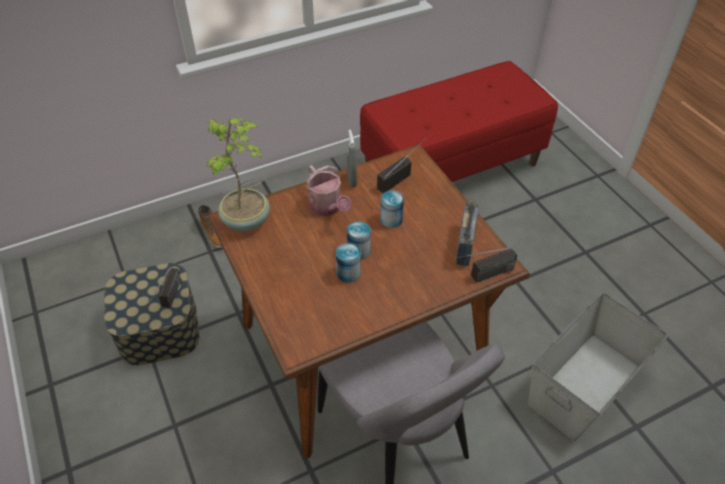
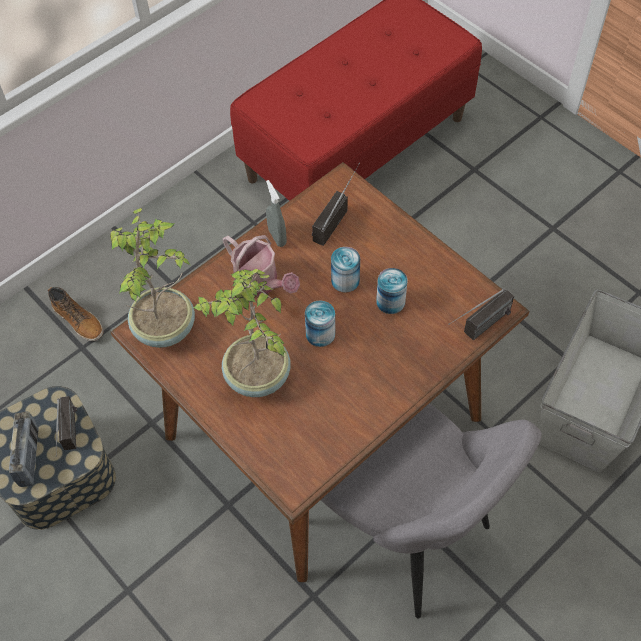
camera: 15 degrees left, 10 degrees up
(299, 268) = (256, 377): none -> potted plant
(348, 273) = (319, 367): can -> can (390, 301)
(465, 245) = (445, 293): radio -> radio (29, 457)

